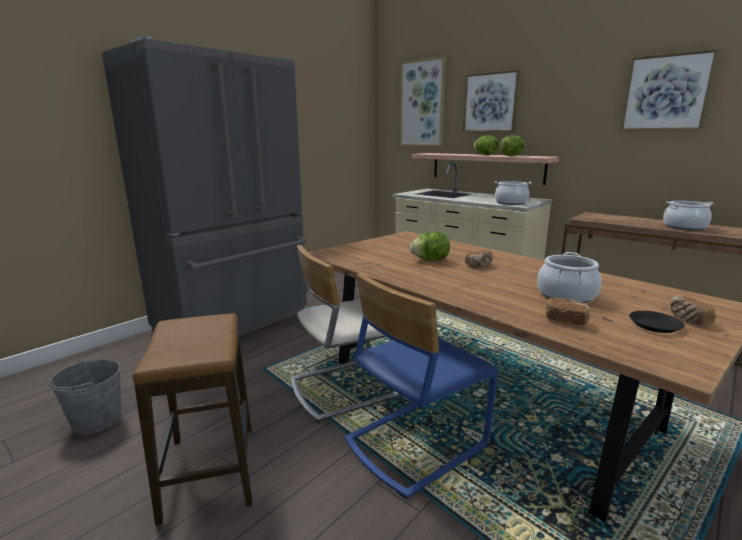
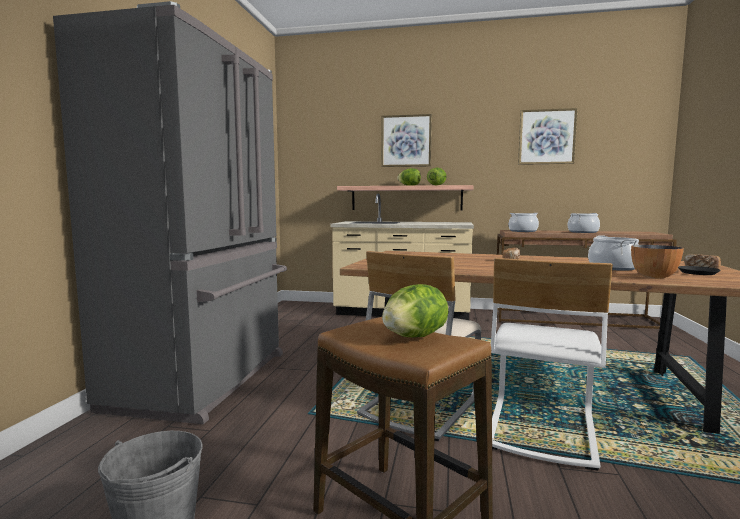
camera: 30 degrees left, 10 degrees down
(415, 443) = (540, 429): blue chair -> white chair
(422, 103) = (335, 140): picture -> none
(430, 260) = (466, 262): lettuce -> lettuce (414, 337)
(511, 203) = (451, 223): cooking pot -> cooking pot (523, 231)
(565, 321) = (654, 277): bread -> bowl

